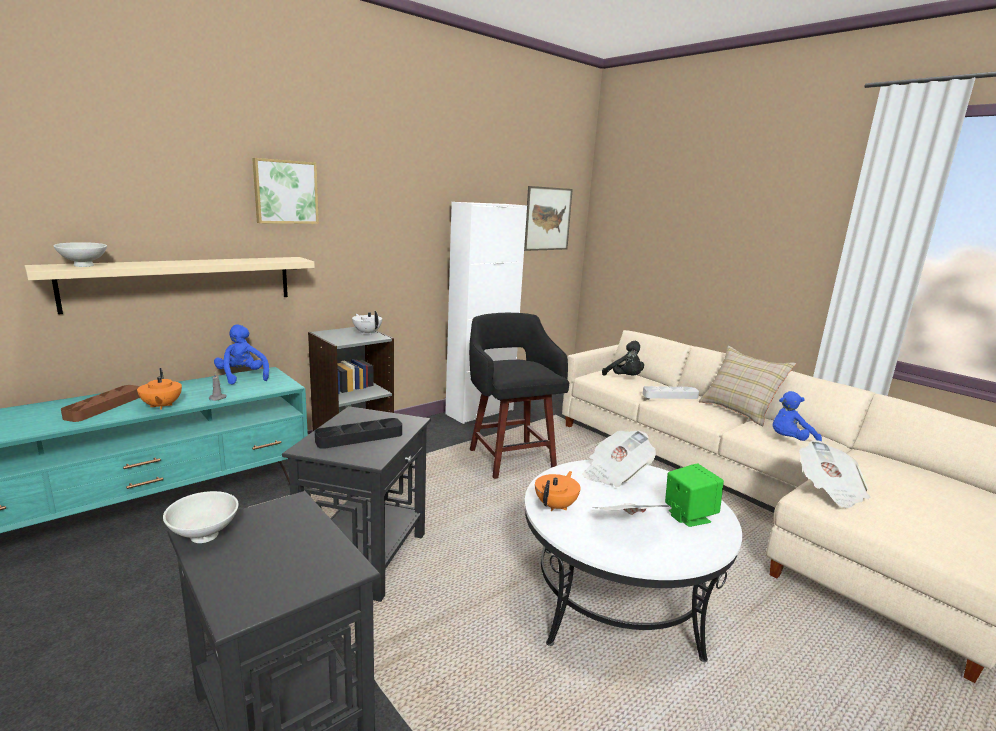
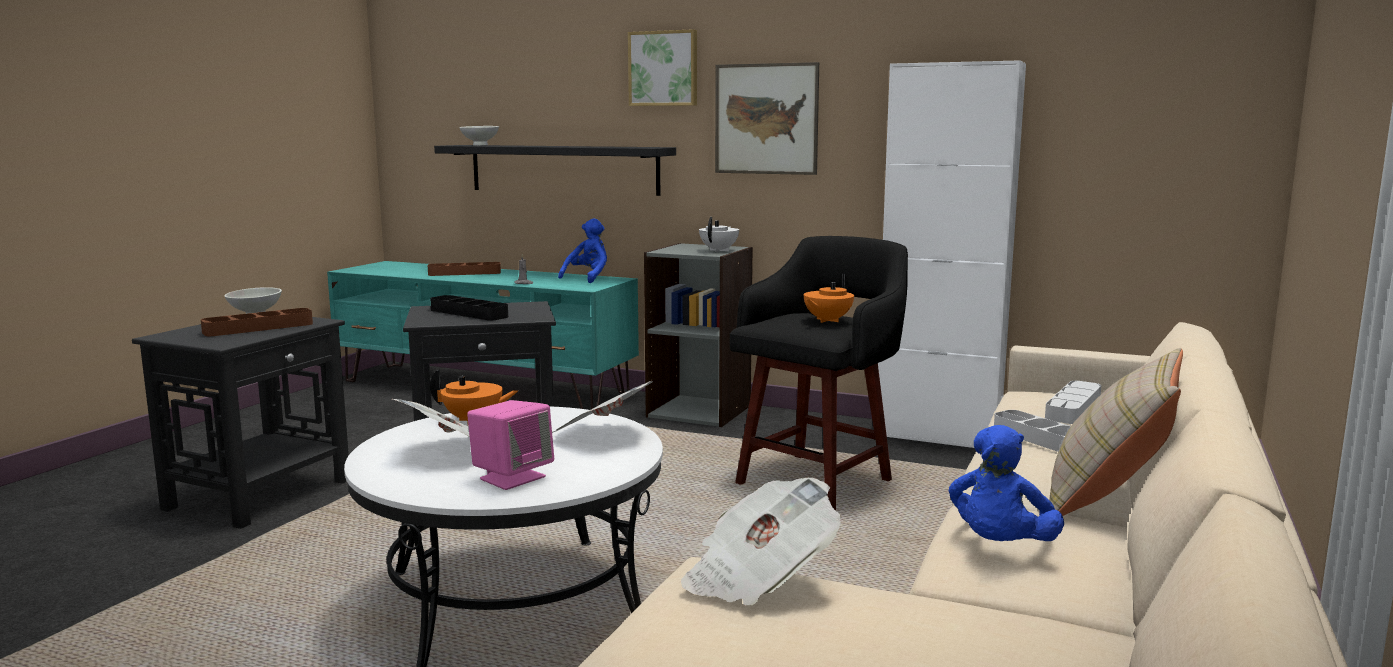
camera: 65 degrees right, 5 degrees down
(161, 406) = (484, 279): orange teapot -> orange teapot (827, 320)
(183, 282) = (563, 169): beige shelf -> black shelf
(283, 539) = (258, 328): none -> brown tray
(548, 219) = (1156, 89): picture -> picture (766, 119)
(625, 378) = (1073, 408): black plush toy -> grey tray
(688, 516) = (512, 477): green speaker -> pink speaker
(789, 440) = (1000, 547): blue plush toy -> blue plush toy turned 105 degrees counterclockwise

